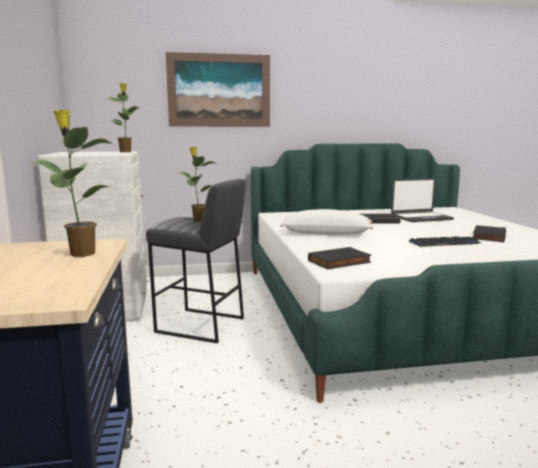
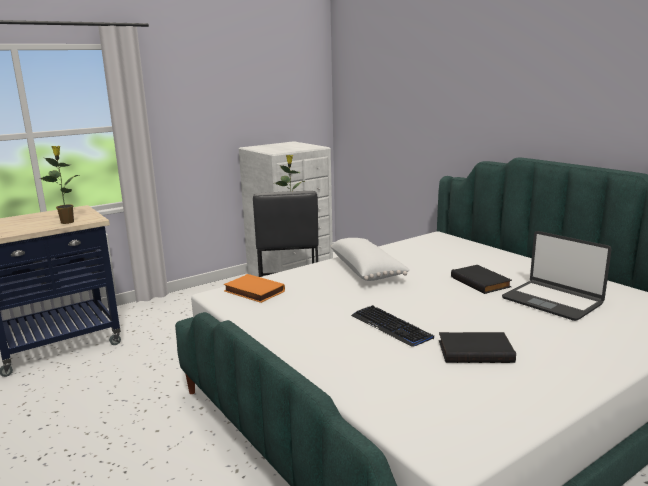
camera: 65 degrees right, 5 degrees up
(126, 152) = (309, 148): potted plant -> none
(219, 90) = (430, 83): picture -> none
(339, 262) = (253, 292): black book -> orange book

